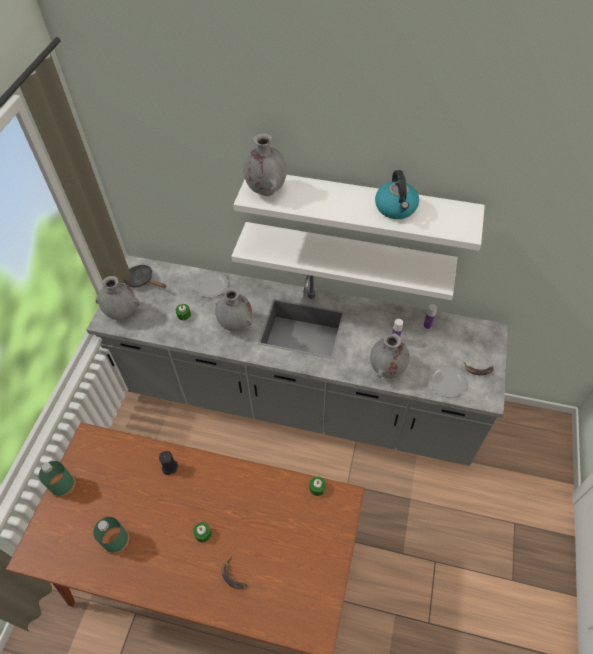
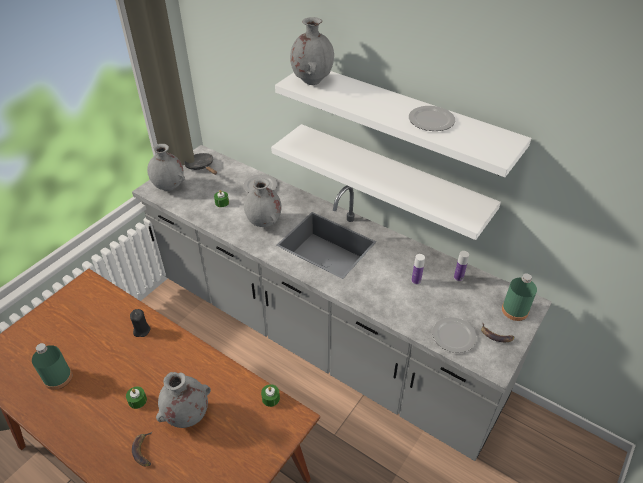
camera: 20 degrees right, 10 degrees down
(63, 485) = (42, 314): green bottle -> green bottle (515, 310)
(387, 370) = (394, 305): grey vase -> grey vase (187, 416)
(396, 208) = (432, 120): kettle -> plate

